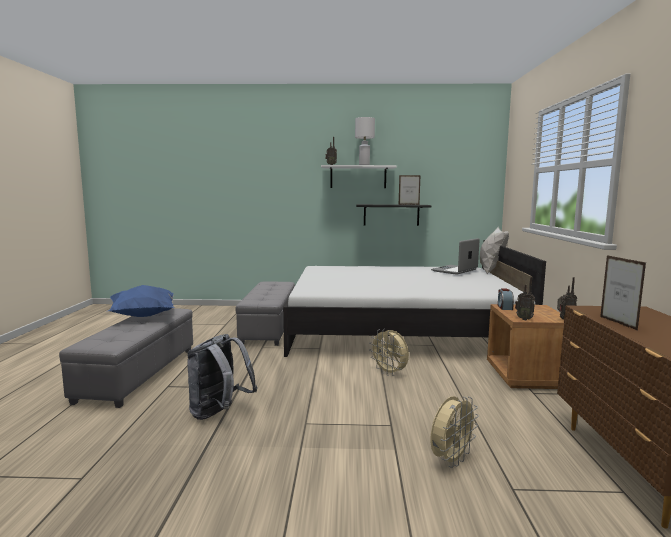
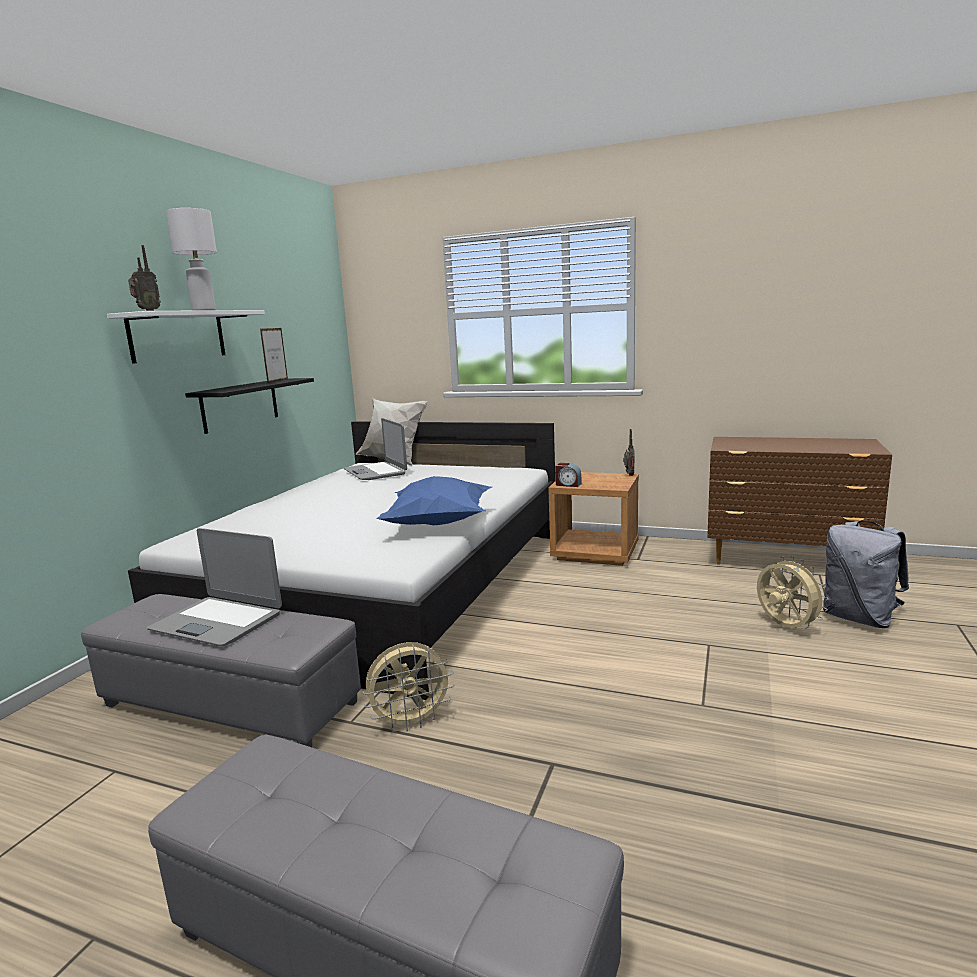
camera: 70 degrees left, 5 degrees up
(143, 317) = (289, 818): blue pillow -> blue pillow (440, 525)
(219, 413) = (662, 793): grey backpack -> grey backpack (859, 618)
(268, 291) = (217, 622): none -> laptop
(389, 373) = (551, 619): beige fan -> beige fan (411, 722)
(524, 319) = (620, 486): radio -> none
(618, 323) = (777, 448): picture frame -> none

